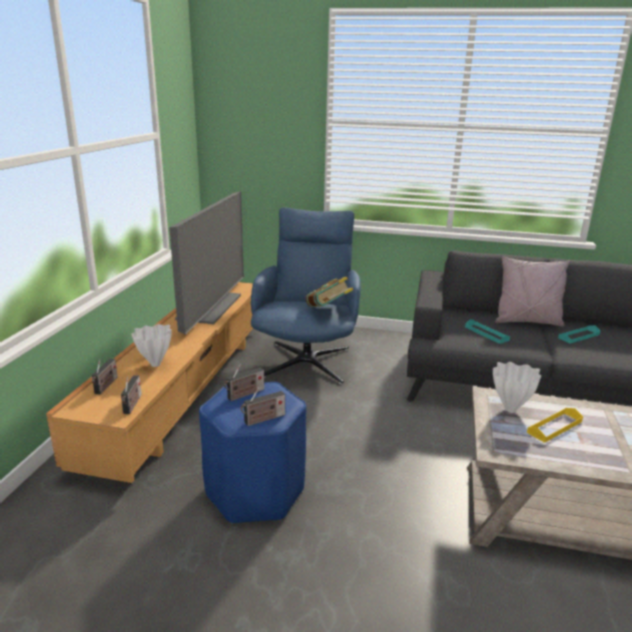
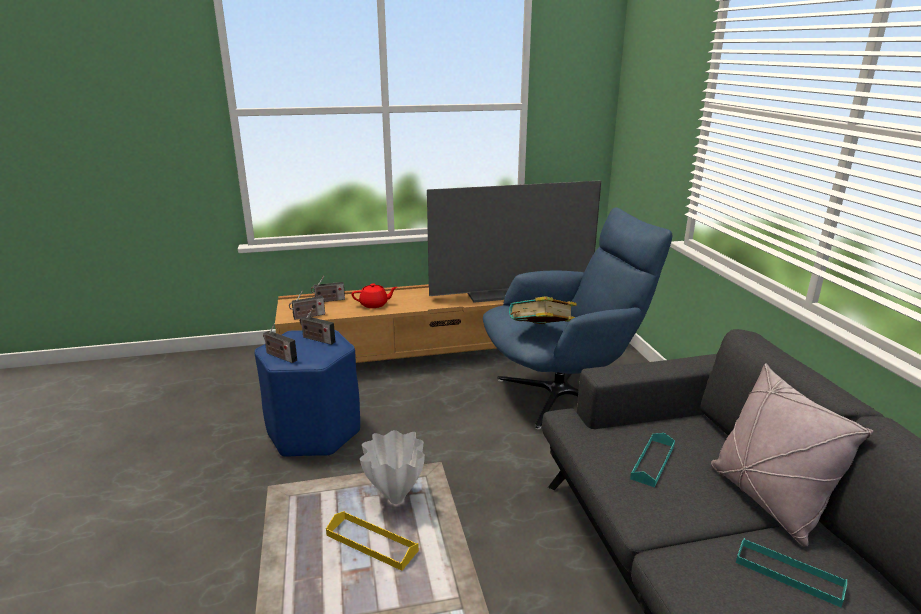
camera: 65 degrees right, 0 degrees up
(155, 365) = (374, 304): white vase -> red teapot

